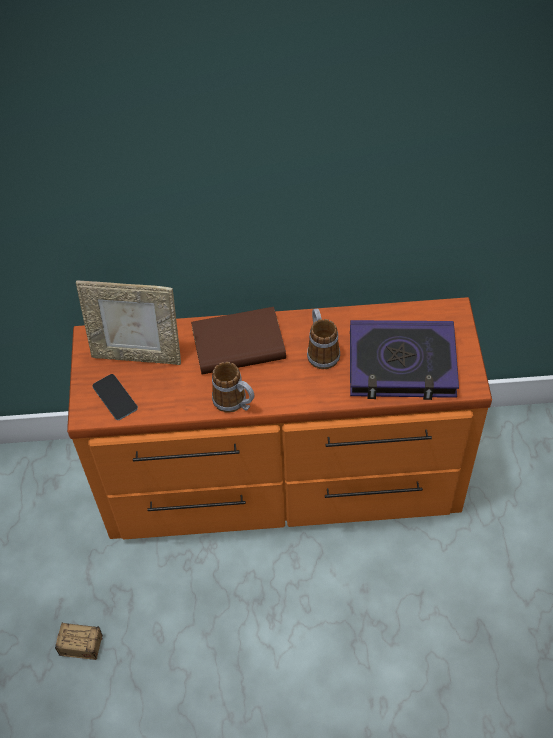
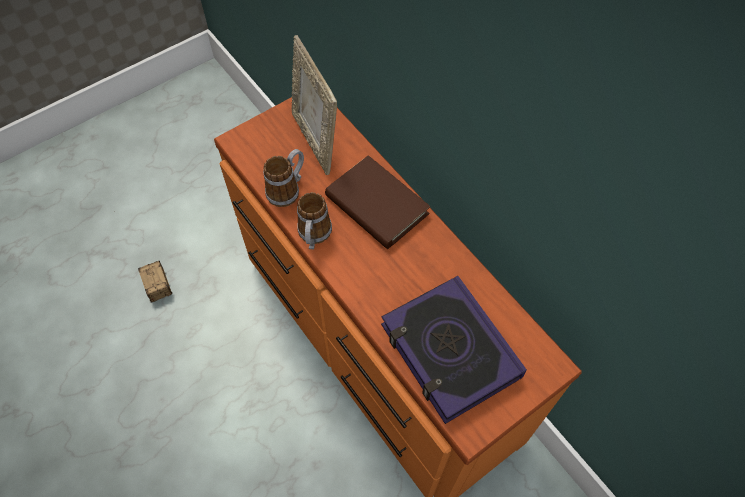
camera: 55 degrees right, 5 degrees up
(115, 397) = (264, 149): phone -> none
(321, 351) = (416, 273): mug -> mug (287, 189)

